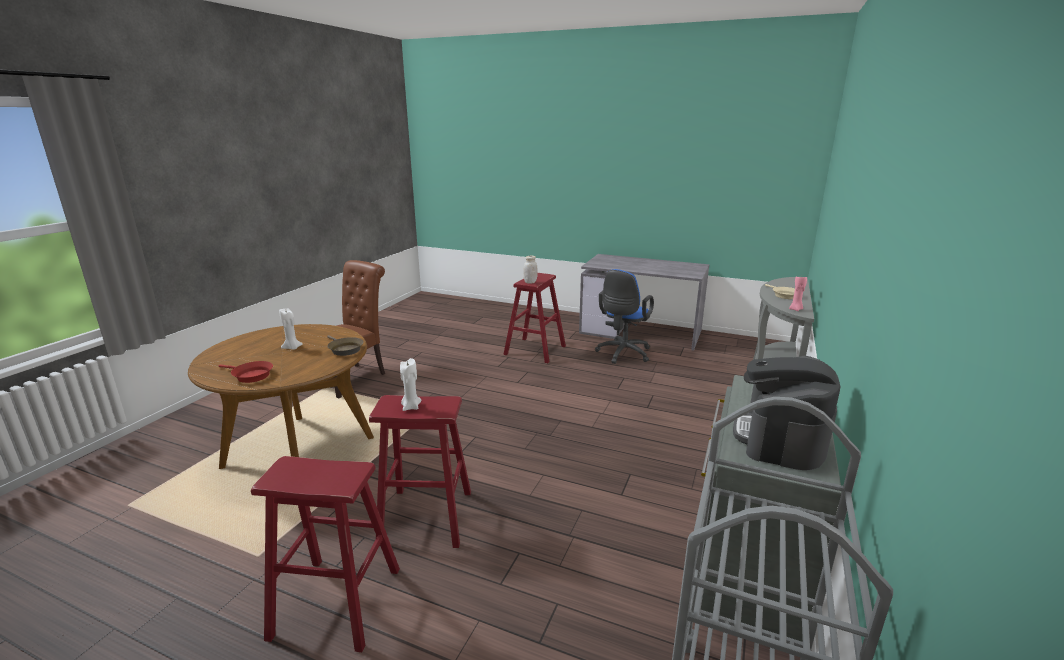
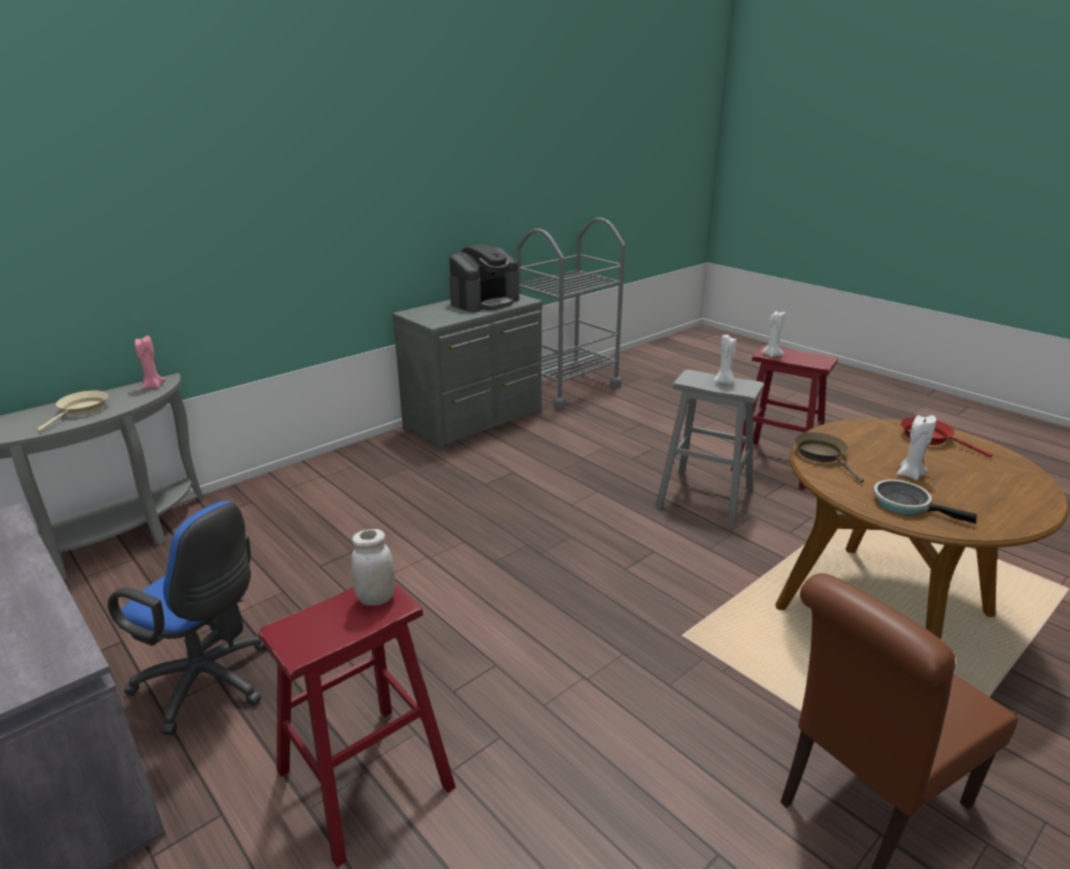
camera: 155 degrees left, 5 degrees up
(309, 333) = (906, 504): none -> frying pan
(348, 468) = (771, 355): none -> white candle
(426, 517) = (705, 497): red stool -> grey stool
(622, 354) = (210, 685): blue office chair -> blue office chair turned 60 degrees clockwise

